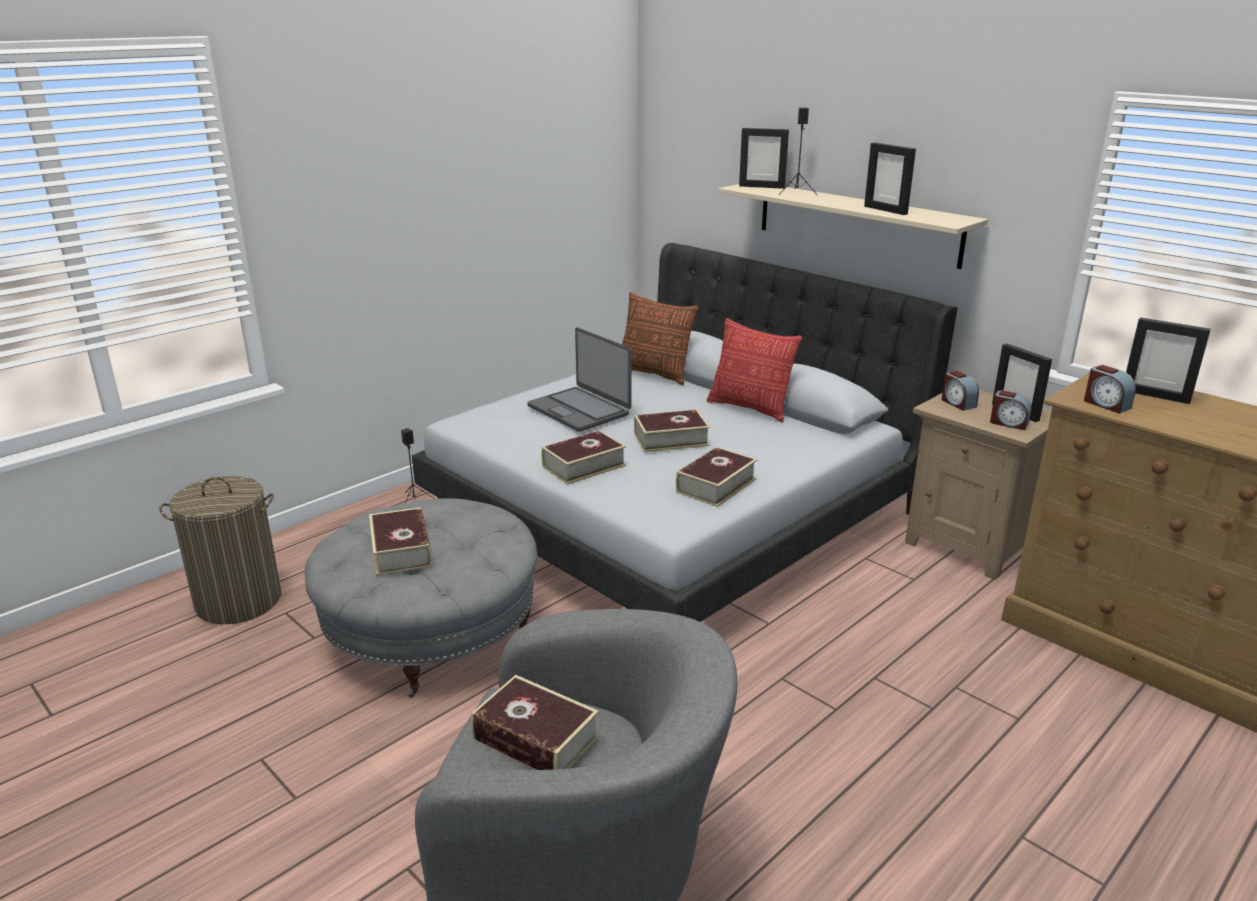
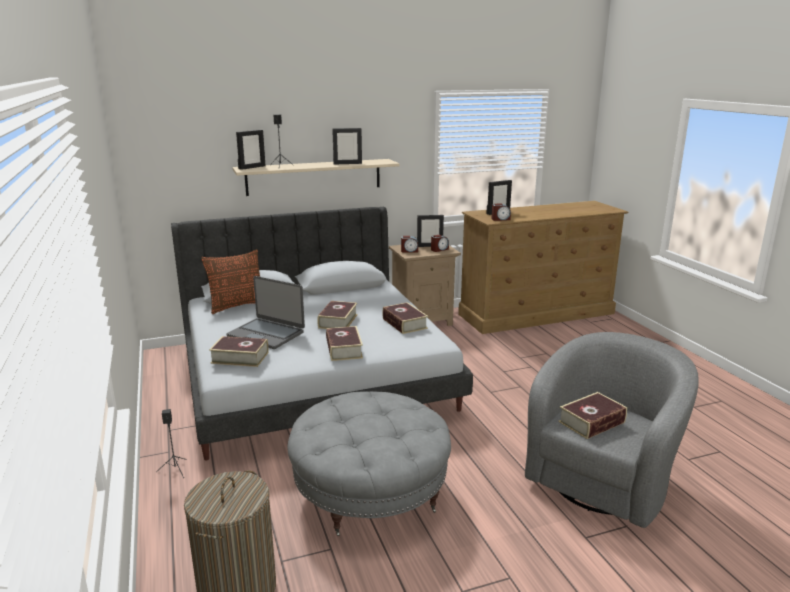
camera: 65 degrees left, 5 degrees down
(401, 550) = (376, 432): book -> book (240, 357)
(579, 410) = (266, 334): laptop -> laptop turned 45 degrees clockwise
(750, 408) = (322, 296): red pillow -> none

